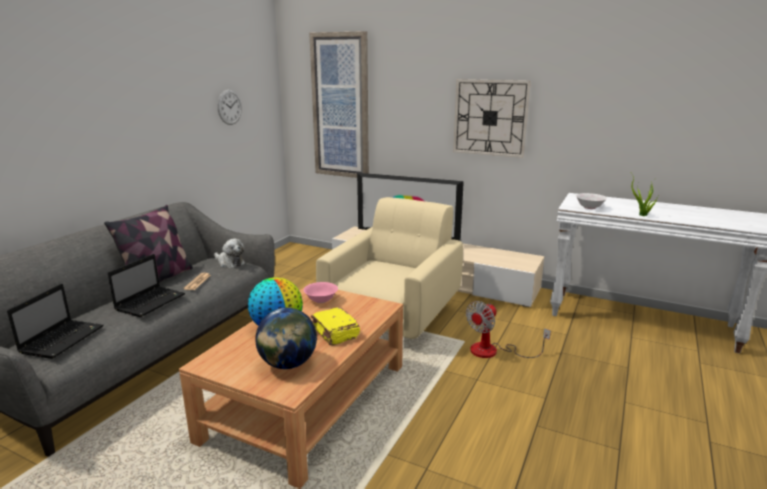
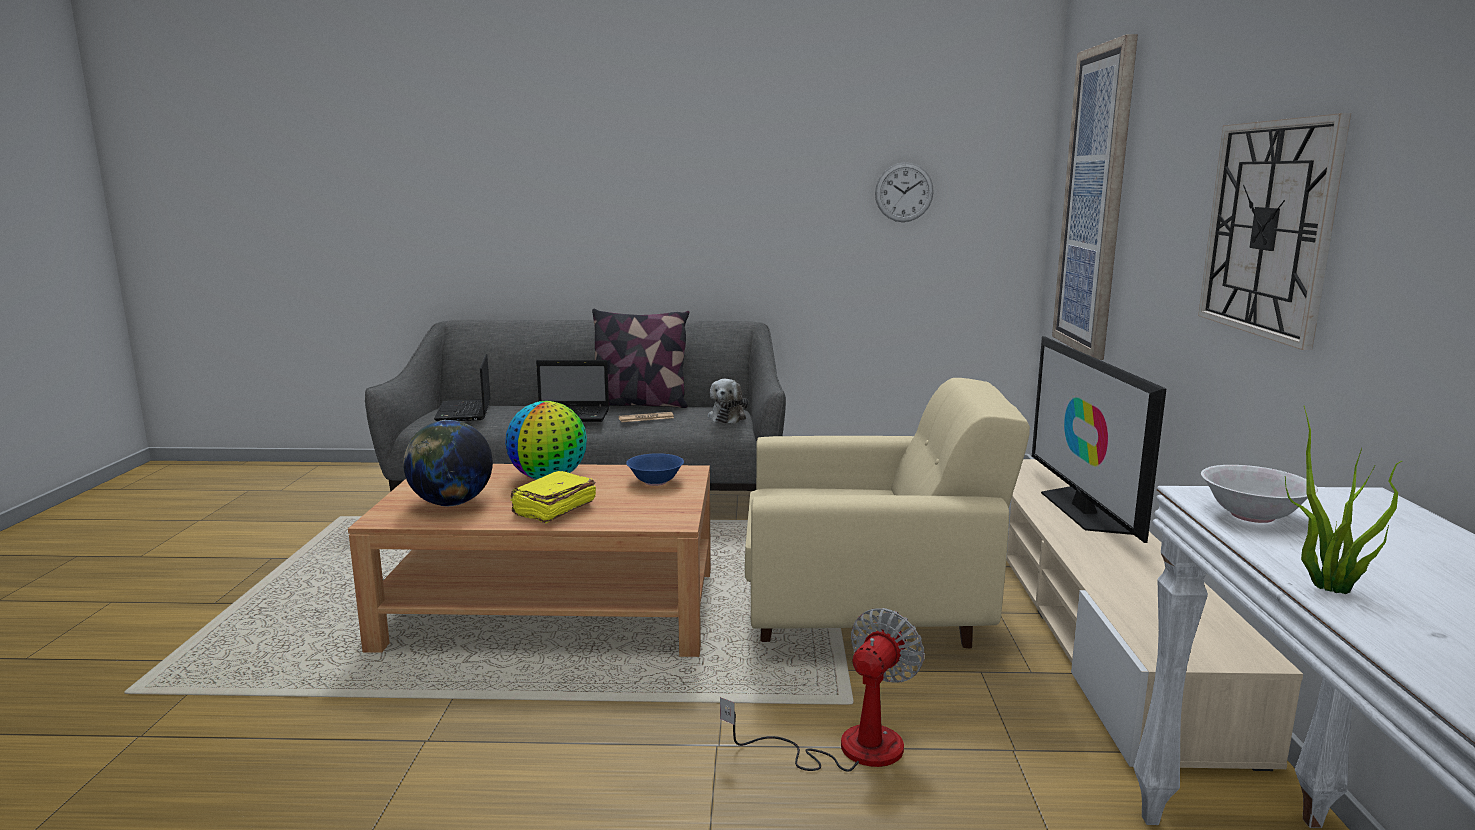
camera: 65 degrees right, 5 degrees down
(63, 339) = (464, 412): laptop -> laptop turned 90 degrees clockwise
(321, 300) = (655, 482): pink bowl -> blue bowl
(493, 351) = (847, 748): fan -> fan turned 105 degrees clockwise

